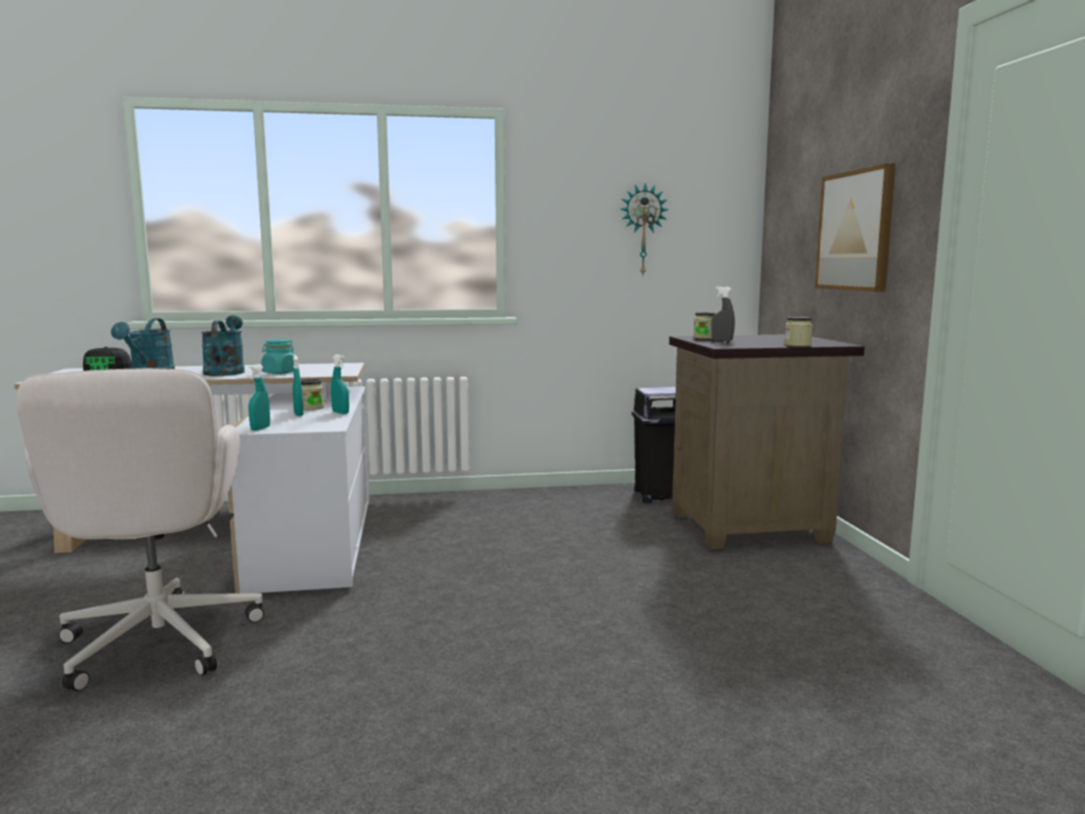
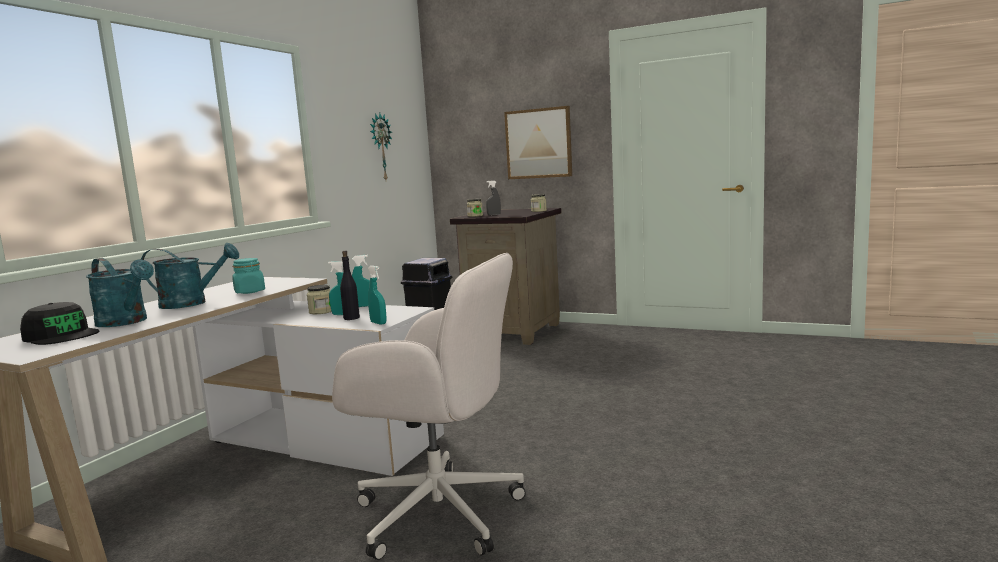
camera: 55 degrees left, 0 degrees up
(226, 372) = (192, 303): turquoise watering can -> turquoise watering can turned 150 degrees clockwise
(282, 419) = (351, 318): none -> black bottle

